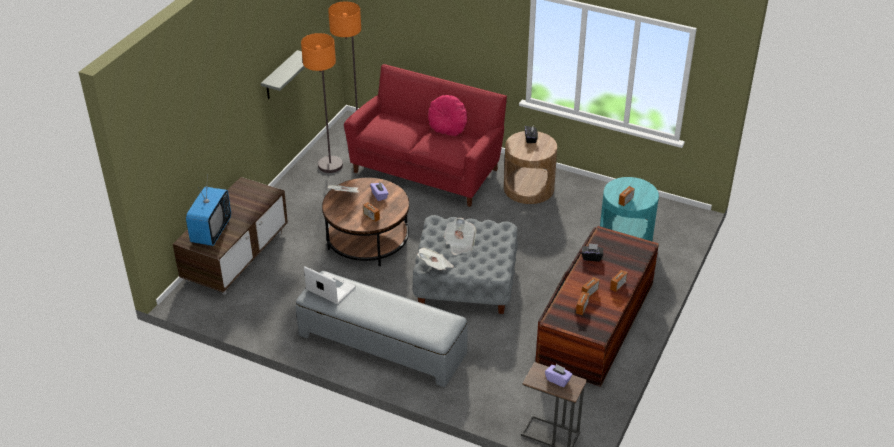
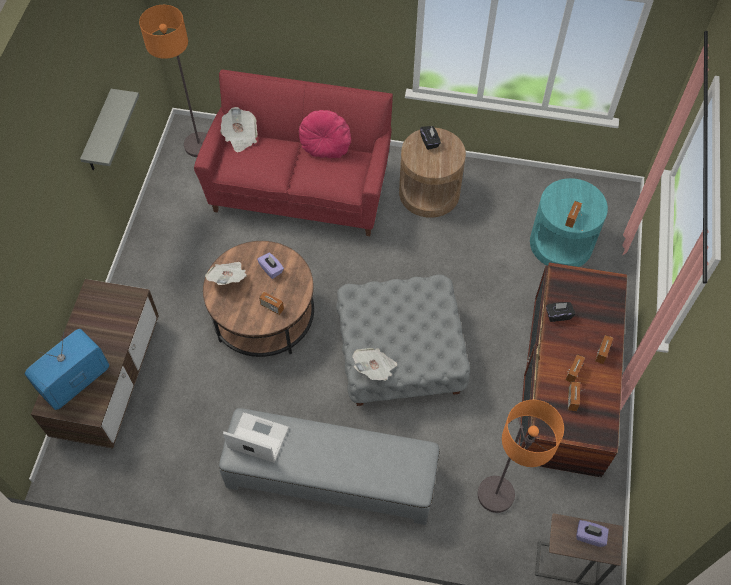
camera: 15 degrees left, 20 degrees up
(211, 231) = (75, 381): television -> television turned 135 degrees counterclockwise
(329, 170) = (182, 214): orange floor lamp -> orange floor lamp (498, 505)
(459, 244) = (392, 324): newspaper -> newspaper (240, 137)

